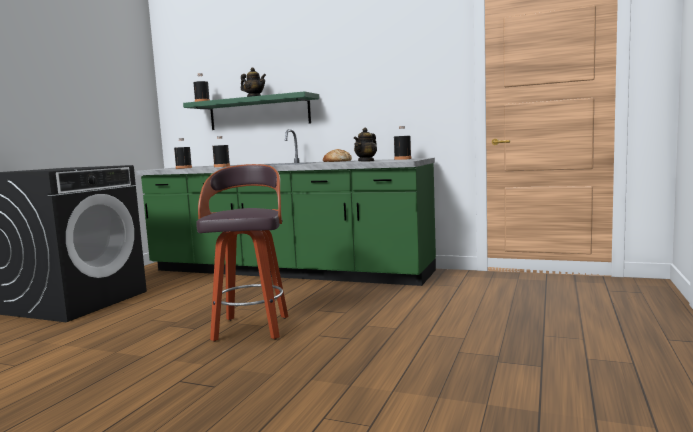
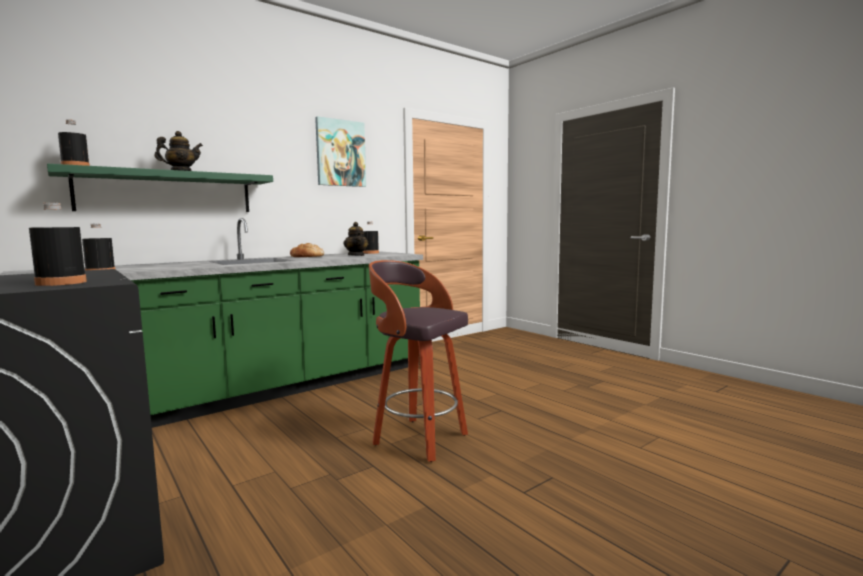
camera: 60 degrees left, 0 degrees up
(222, 166) = (169, 267): black bottle -> black bottle (61, 283)
(393, 57) = (340, 153): none -> picture

